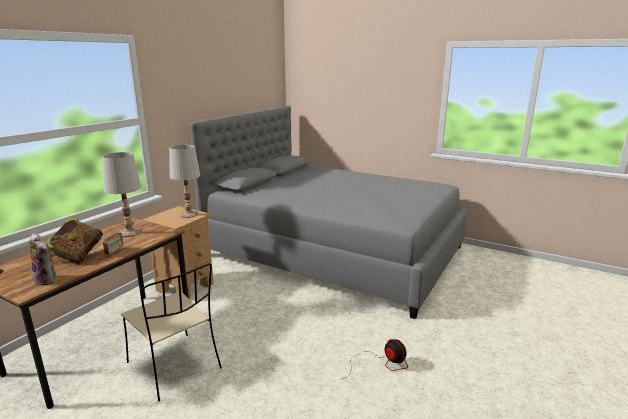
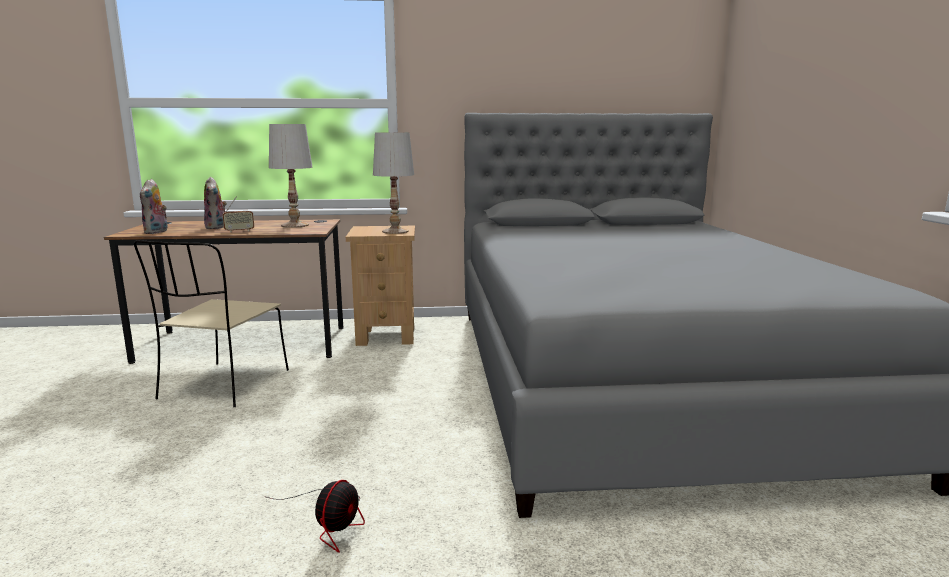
camera: 55 degrees right, 5 degrees down
(77, 256) = (217, 227): book -> plush toy

